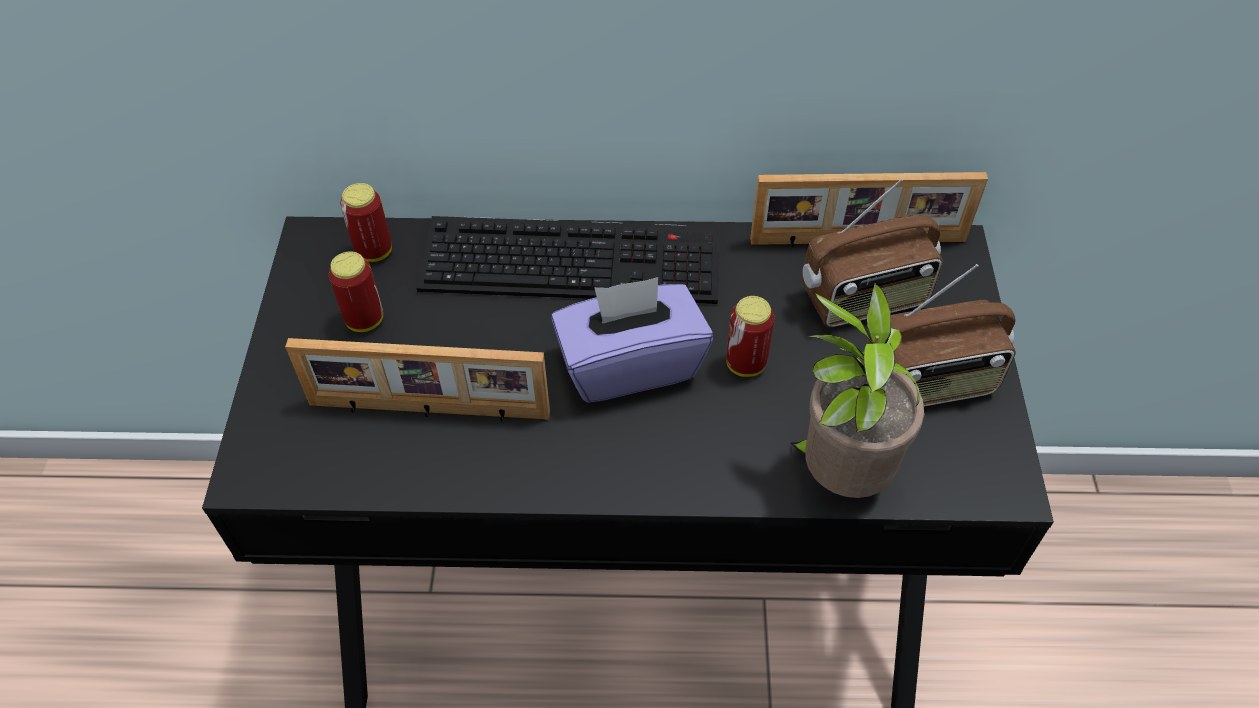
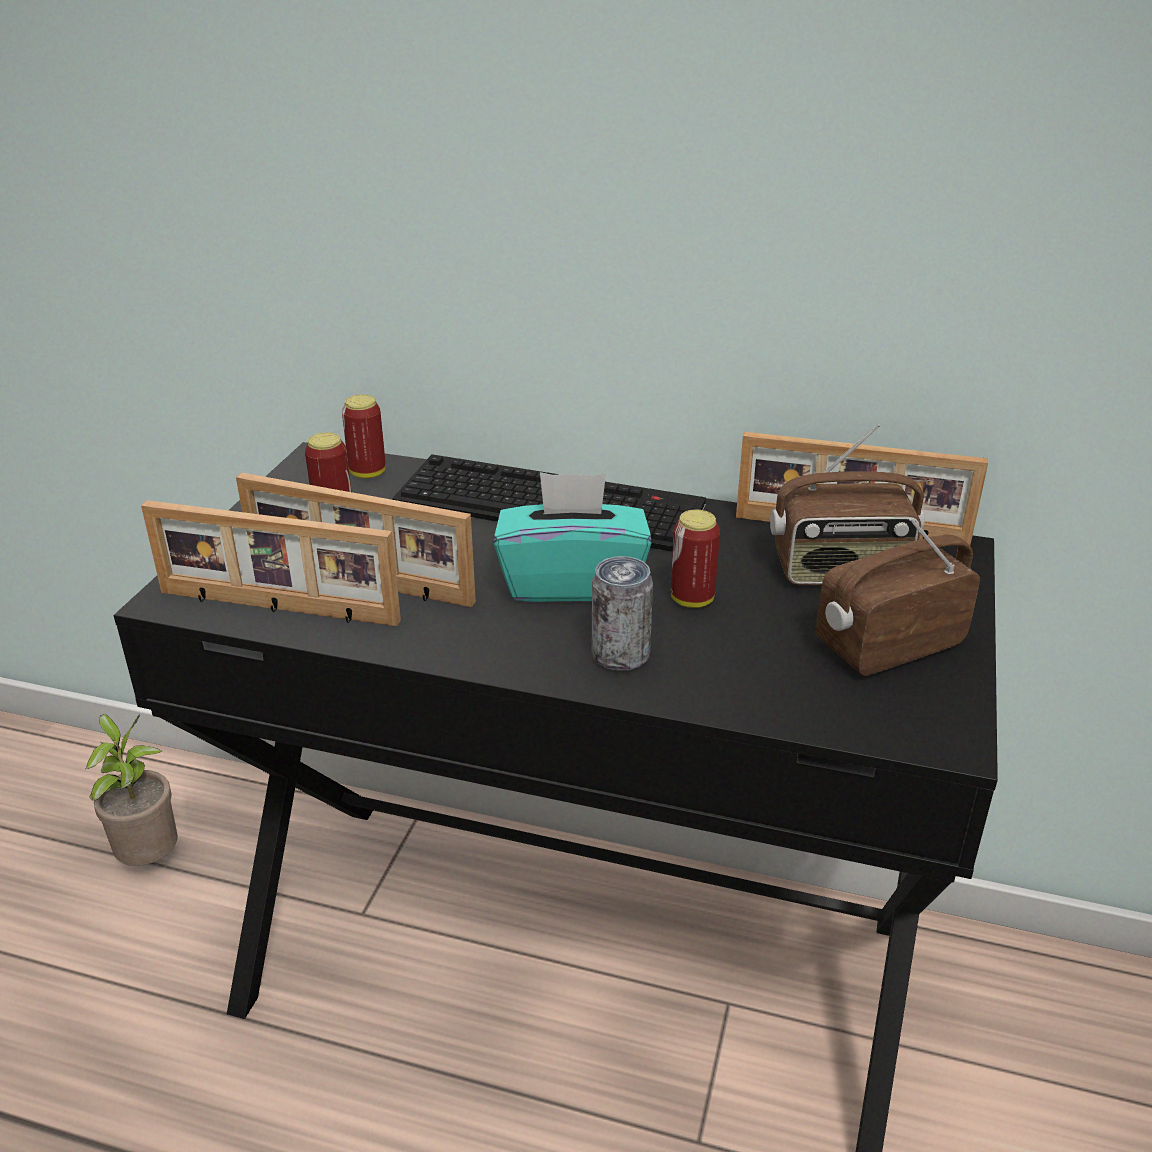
camera: 15 degrees right, 20 degrees down
(363, 463) = (277, 608): none -> picture frame
(630, 364) = (572, 582): purple tissue box -> turquoise tissue box
(705, 451) = (620, 655): none -> can
(839, 474) = (758, 697): potted plant -> potted plant (150, 859)
(928, 383) = (887, 644): radio -> radio turned 150 degrees clockwise

